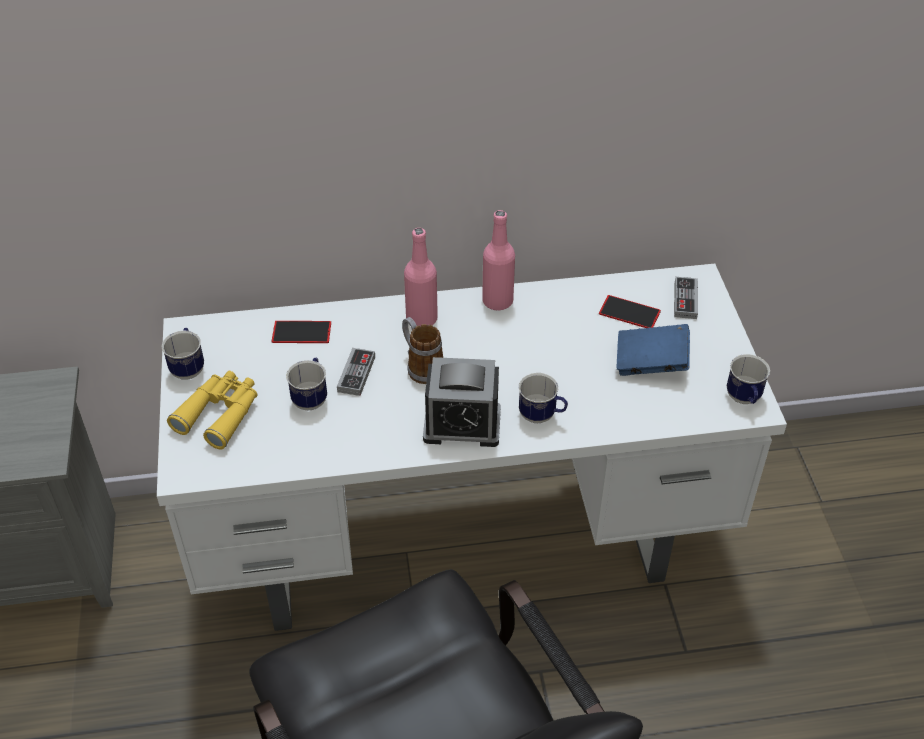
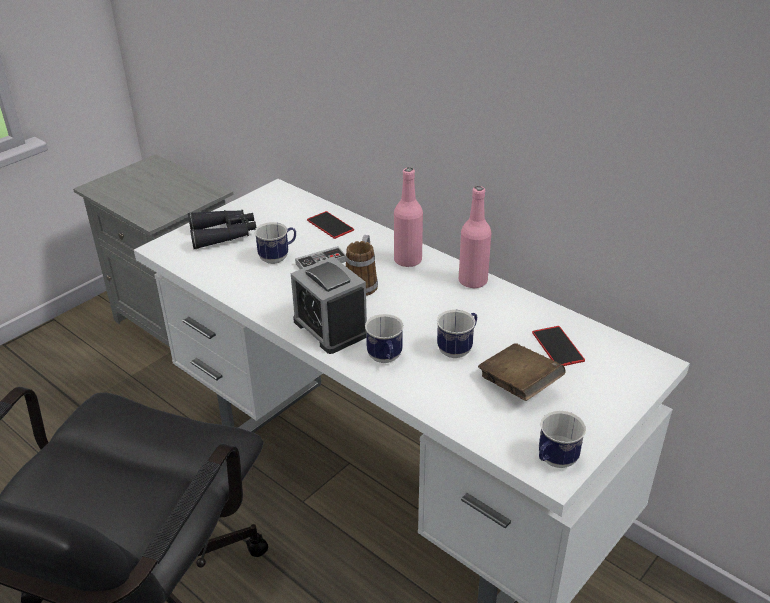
camera: 50 degrees right, 10 degrees down
(188, 367) = (248, 205): mug -> mug (458, 349)
(220, 413) = (224, 234): yellow binoculars -> black binoculars
(651, 363) = (518, 386): blue book -> brown book
(685, 300) = (618, 368): game controller -> none

